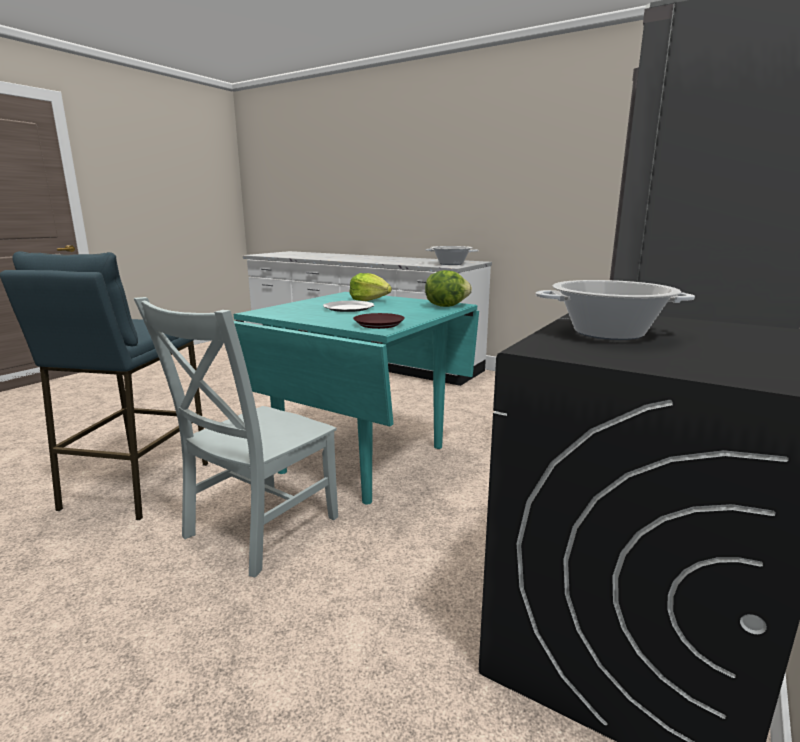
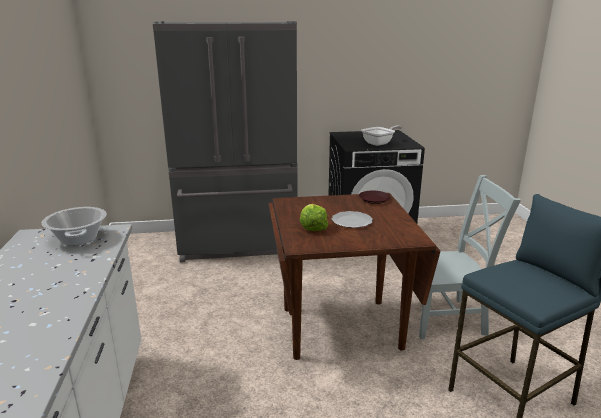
camera: 130 degrees left, 5 degrees up
(365, 459) = (340, 327): turquoise dining table -> brown dining table
(446, 306) = (294, 202): lettuce -> none
(609, 333) = (380, 143): cooking pot -> frying pan

